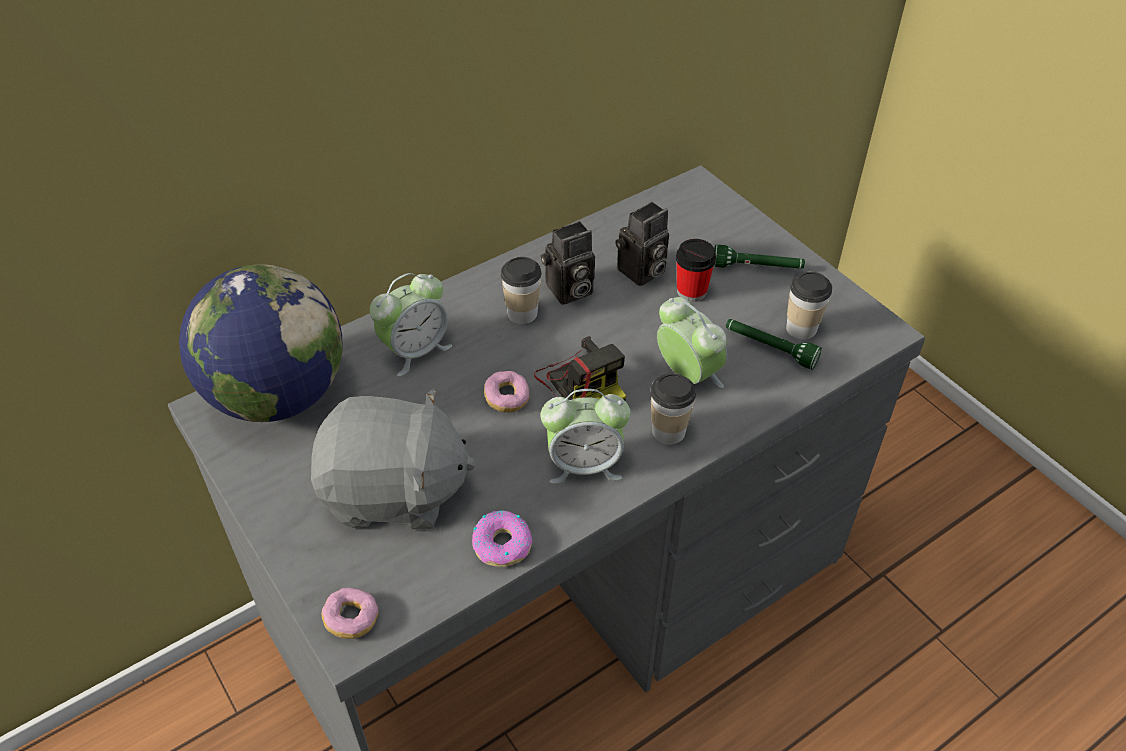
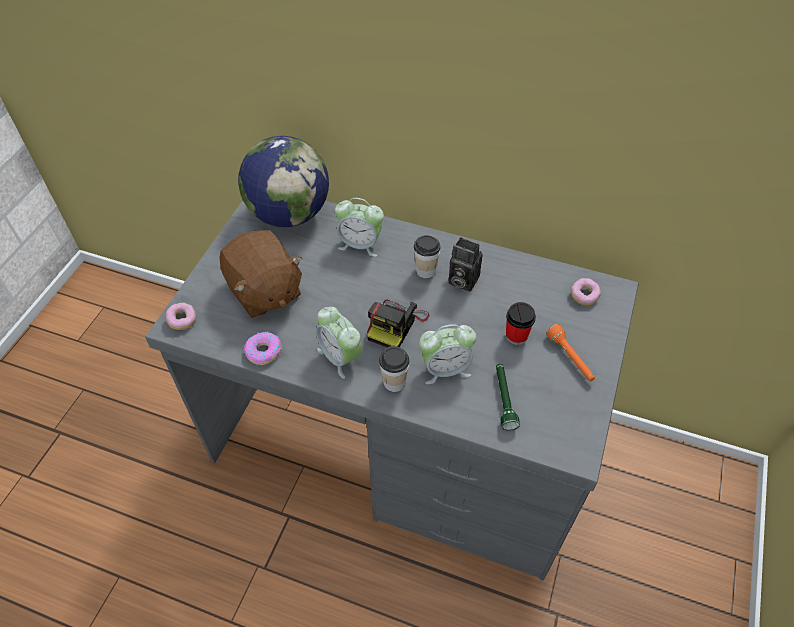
camera: 55 degrees right, 5 degrees up
(394, 492) = (264, 292): grey plush toy -> brown plush toy
(507, 399) = (359, 299): donut -> donut (584, 296)
(641, 273) = (508, 304): camera -> none
(687, 375) = (445, 369): alarm clock -> alarm clock turned 60 degrees clockwise
(757, 268) = (570, 358): green flashlight -> orange flashlight
(801, 328) = (537, 407): cup -> none

